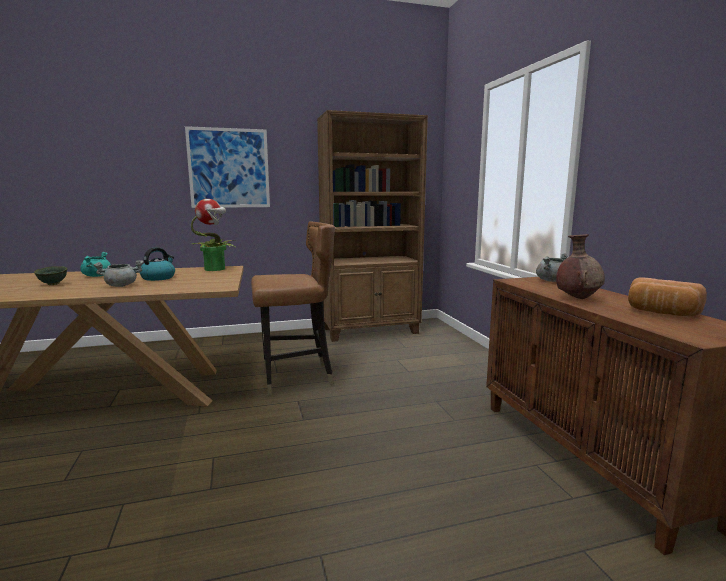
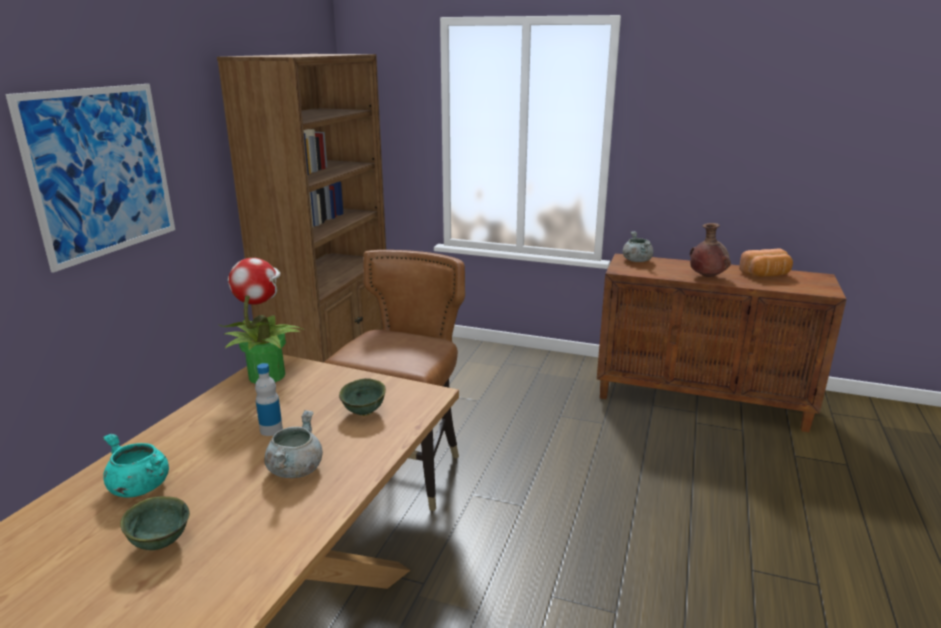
camera: 55 degrees left, 10 degrees up
(158, 278) = (271, 430): kettle -> bottle
(189, 284) = (365, 412): none -> green bowl

